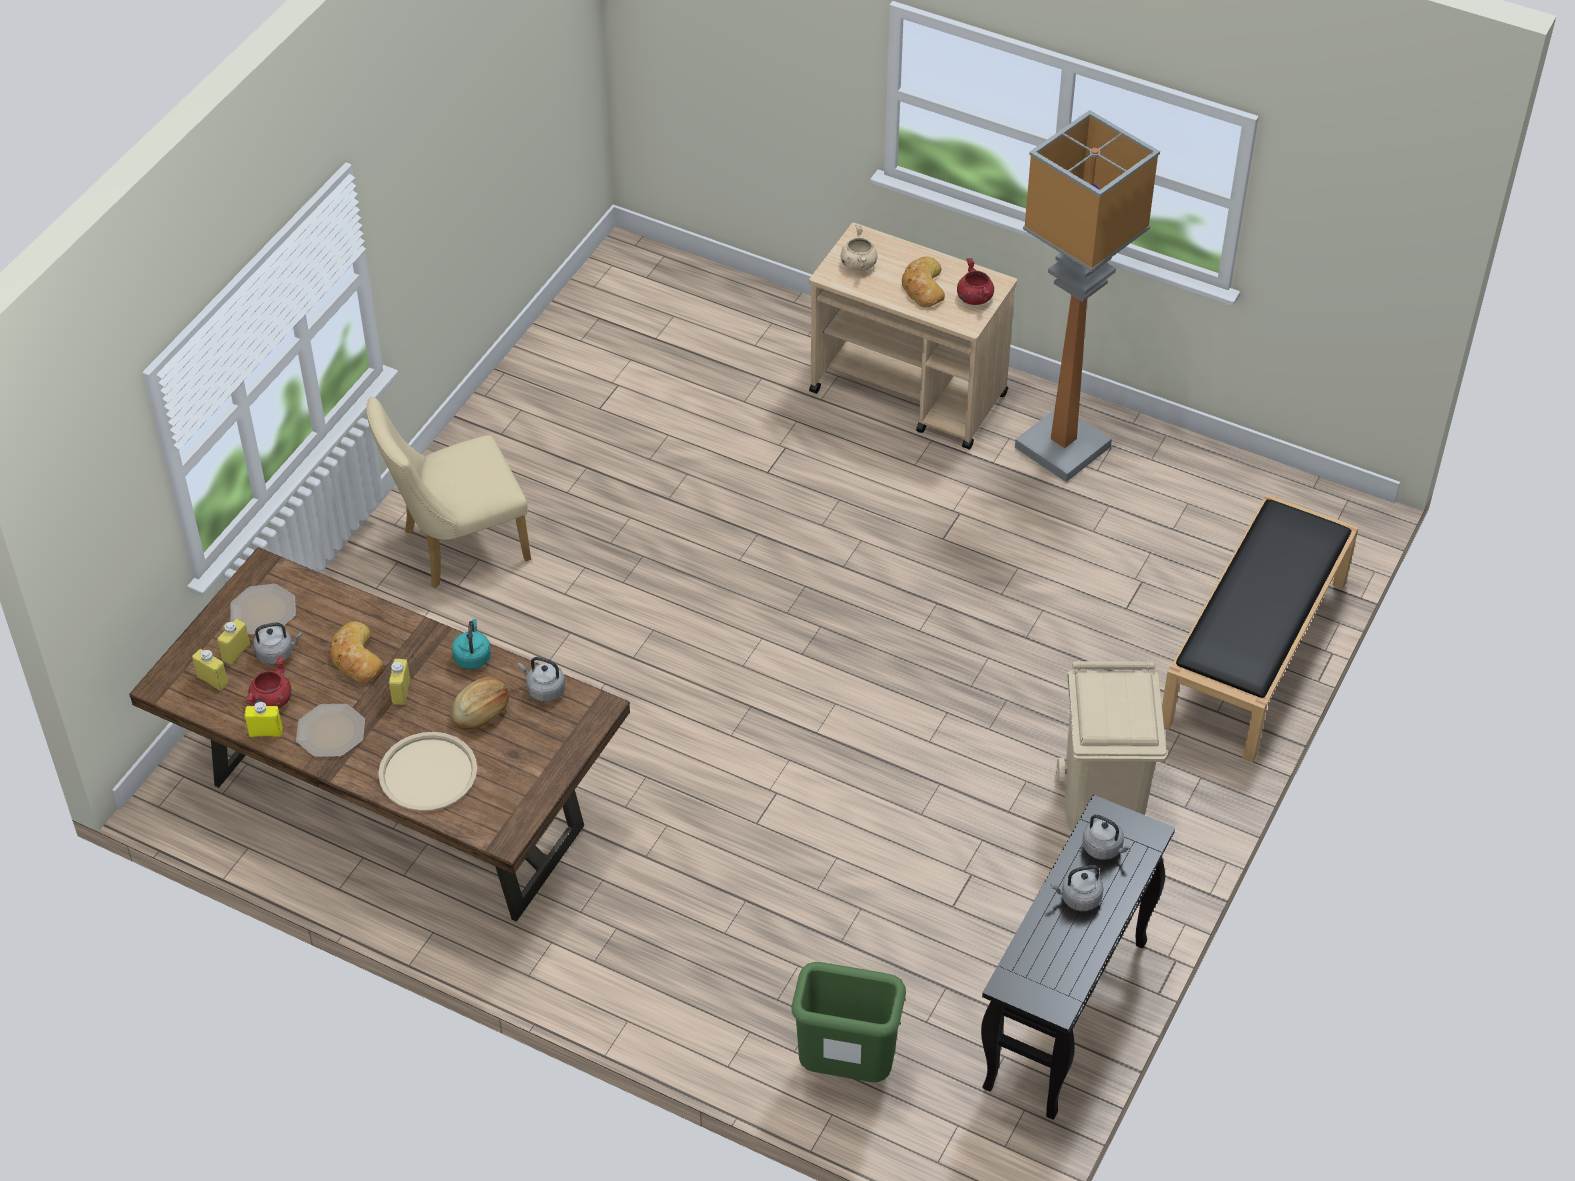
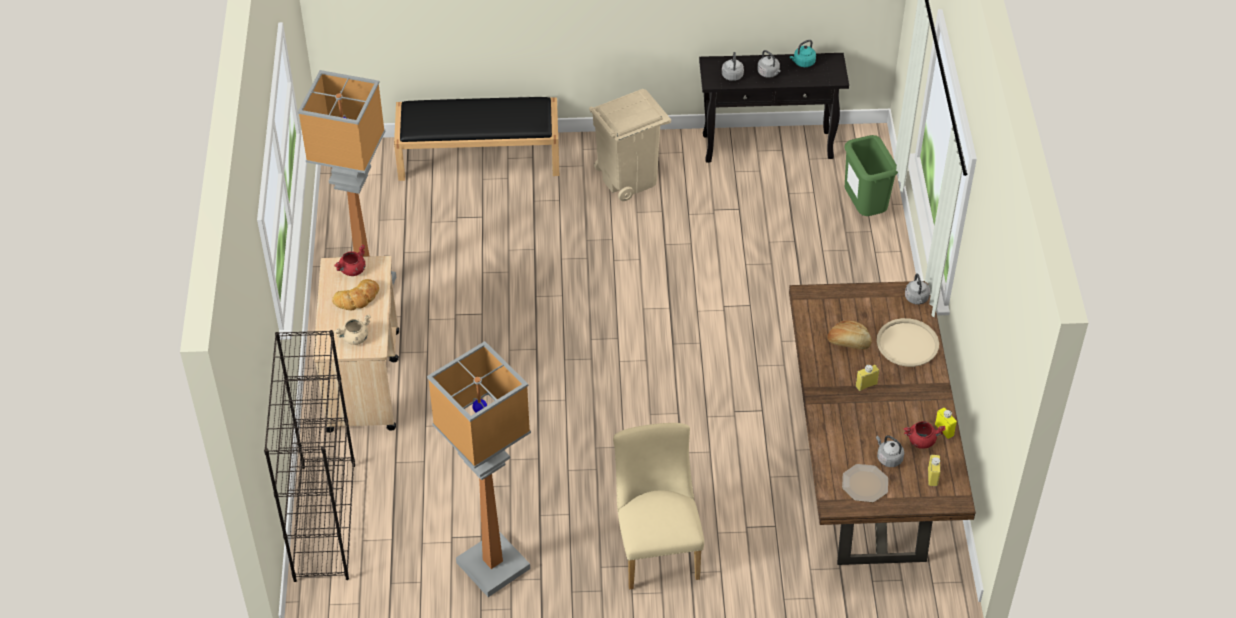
camera: 120 degrees left, 0 degrees up
(236, 652) = (904, 478): yellow bottle -> none
(331, 731) = (918, 400): plate -> none
(355, 657) = (860, 419): bread -> none
(457, 547) = (656, 547): beige chair -> beige chair turned 135 degrees counterclockwise
(472, 656) = (815, 366): turquoise kettle -> turquoise kettle (803, 63)
(544, 690) = (812, 323): grey kettle -> grey kettle (916, 299)
(550, 404) = (494, 566): none -> floor lamp
(724, 296) = (324, 521): none -> black bookcase

